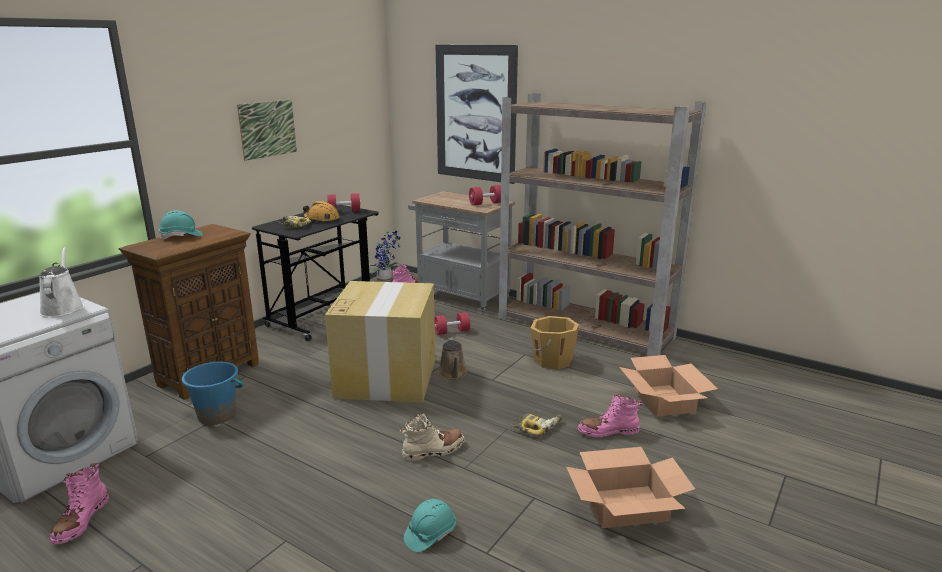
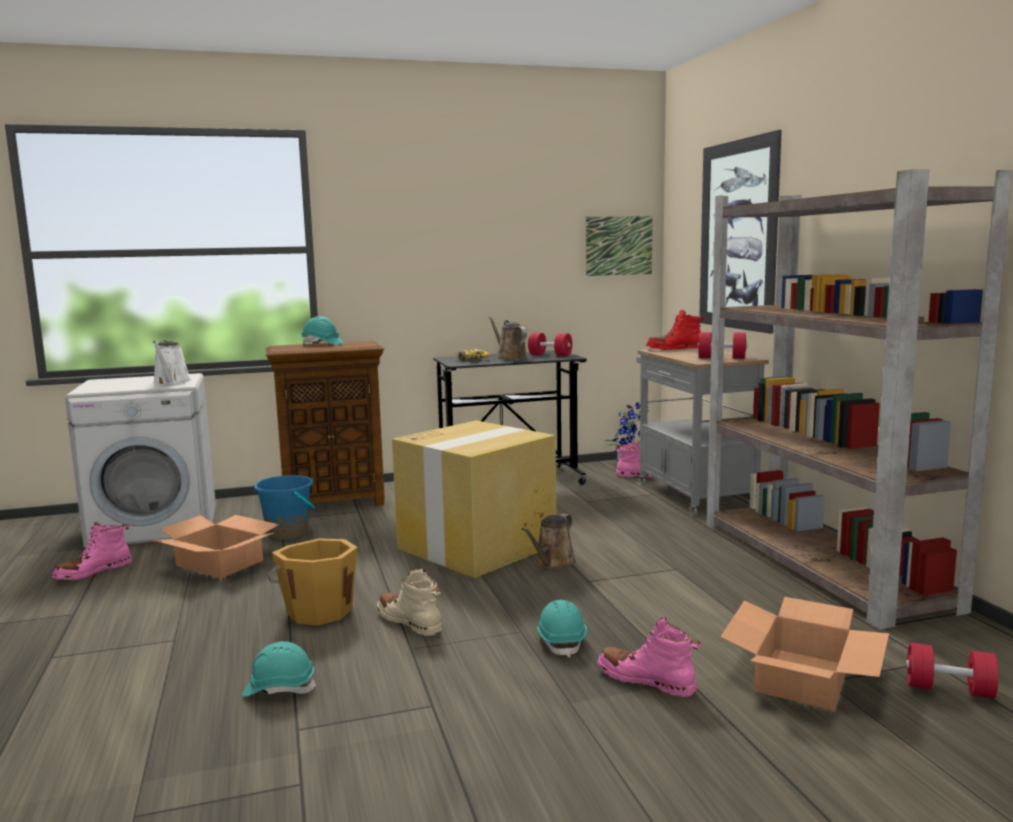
camera: 40 degrees right, 10 degrees down
(63, 308) = (171, 382): white watering can -> white watering can turned 150 degrees clockwise
(268, 129) = (471, 250): picture -> picture (618, 245)
(321, 219) = (510, 358): orange hard hat -> brown watering can
(433, 450) = (409, 622): beige boot -> beige boot turned 150 degrees counterclockwise
(436, 197) = (674, 349): none -> red boot
(452, 331) = (622, 525): red dumbbell -> red dumbbell (949, 689)
(537, 426) = (561, 641): power drill -> turquoise hard hat
(552, 360) = (704, 584): orange bucket -> orange bucket (319, 611)
(625, 506) = (524, 764): cardboard box -> cardboard box (220, 563)

